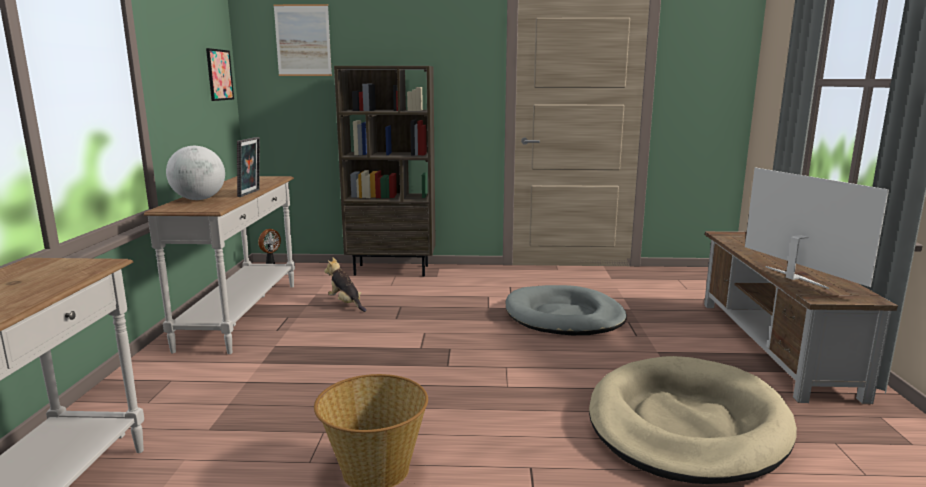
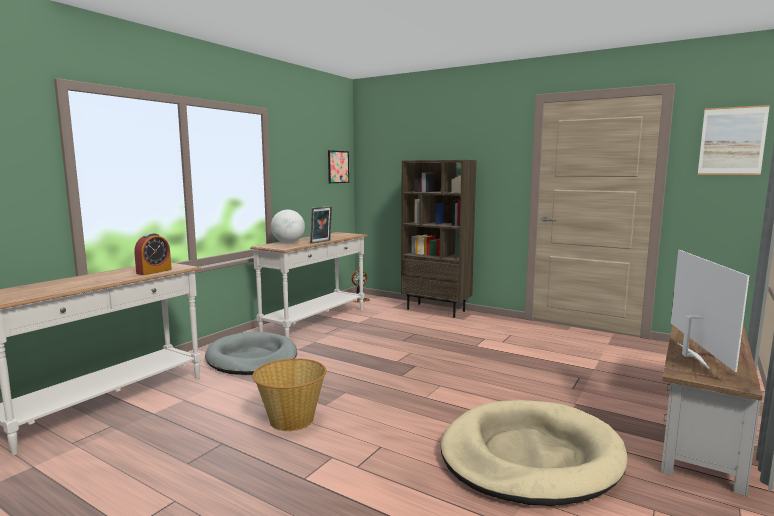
camera: 30 degrees right, 5 degrees down
(55, 280) = (154, 271): none -> alarm clock
(303, 40) = (393, 143): picture -> picture (732, 141)
(346, 304) = (382, 326): plush toy -> none
(564, 316) = (527, 363): grey dog bed -> grey dog bed (252, 358)

